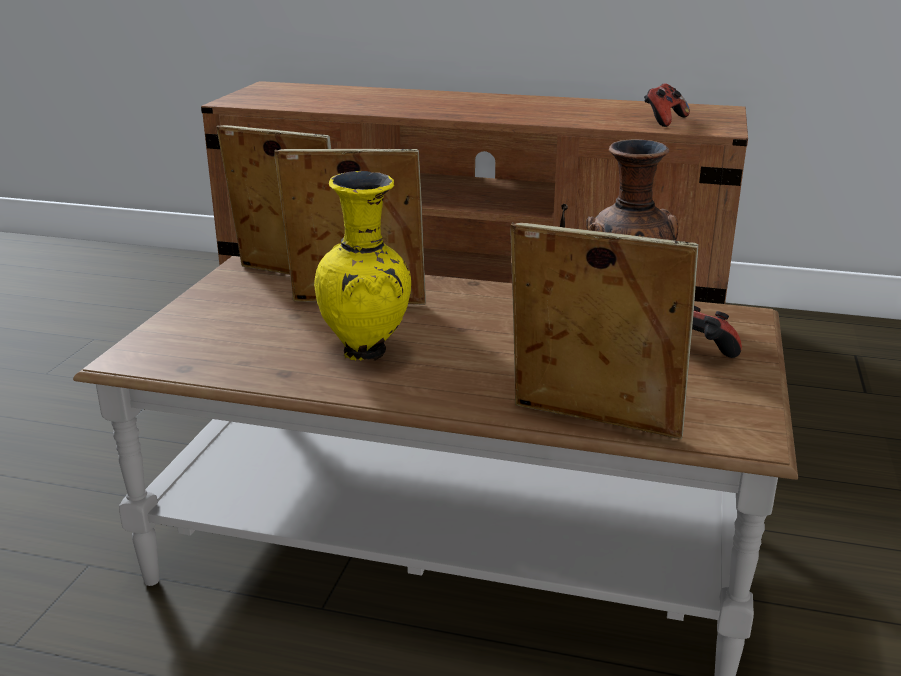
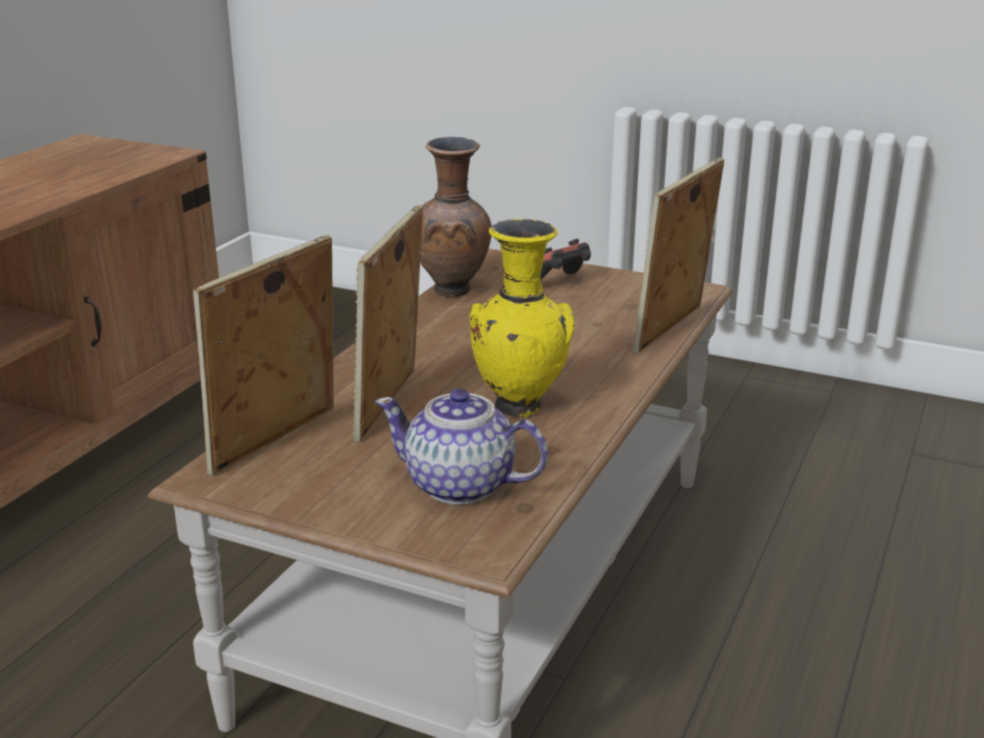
camera: 80 degrees left, 0 degrees up
(220, 342) = (461, 486): none -> teapot
(664, 121) = (102, 165): game controller -> none

